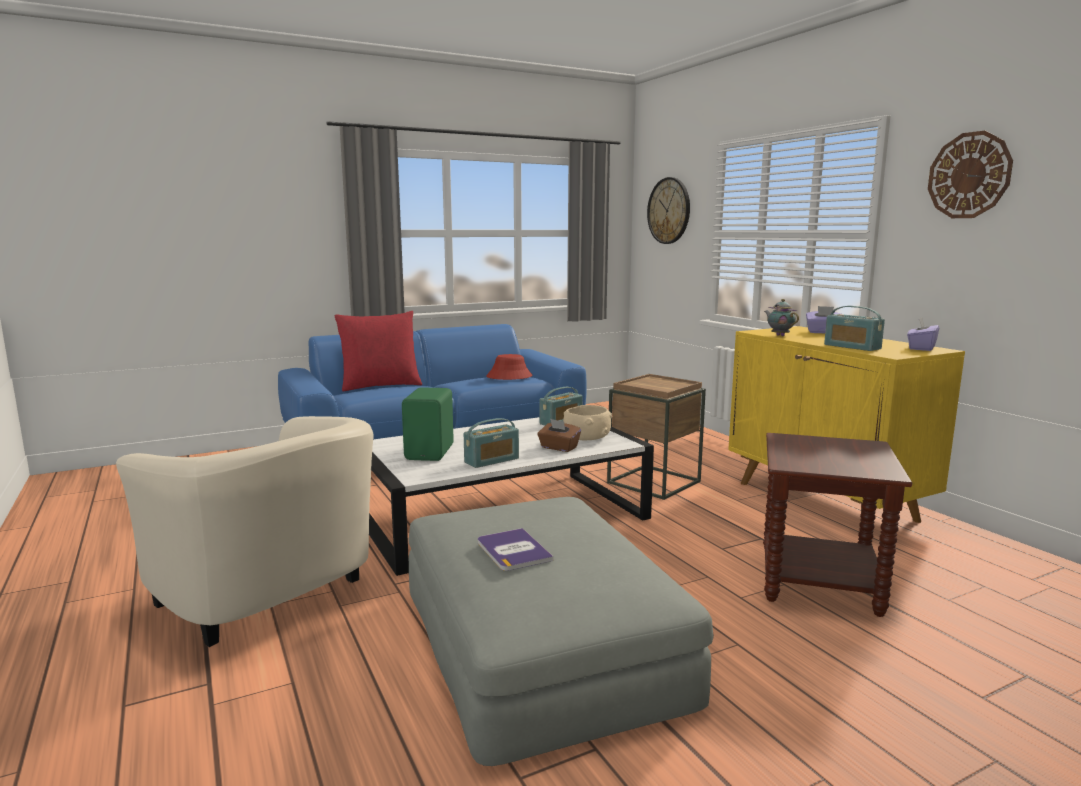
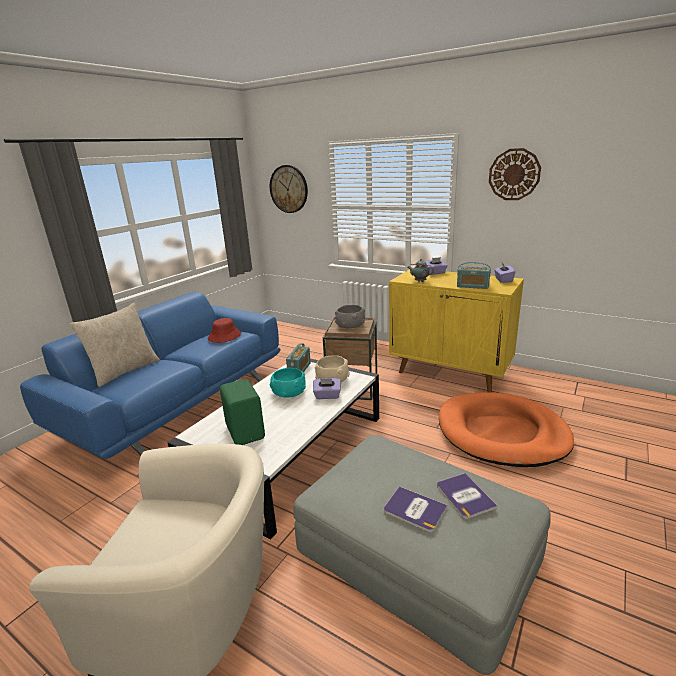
camera: 30 degrees left, 10 degrees up
(380, 386) = (125, 371): red pillow -> beige pillow
(492, 460) = (299, 424): radio -> none
(519, 436) = (288, 392): none -> turquoise bowl
(558, 448) = (327, 396): brown tissue box -> purple tissue box
(590, 560) = (464, 496): none -> book
(659, 384) = (350, 325): none -> grey bowl
(820, 582) = (502, 433): brown side table -> orange dog bed

